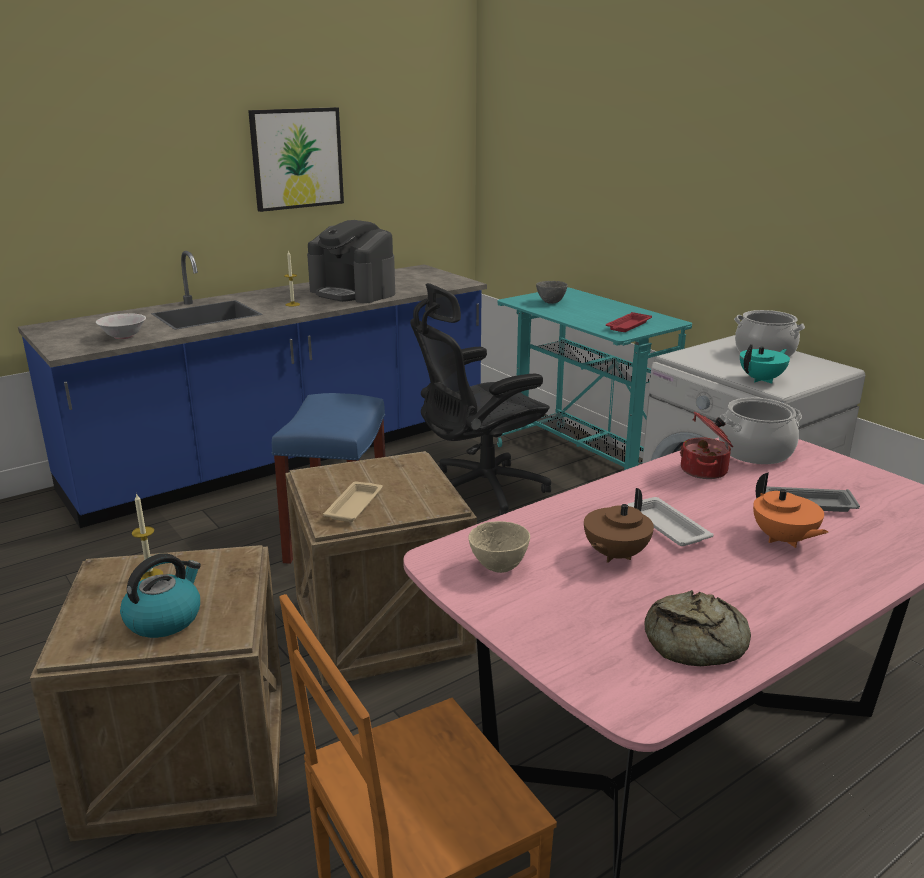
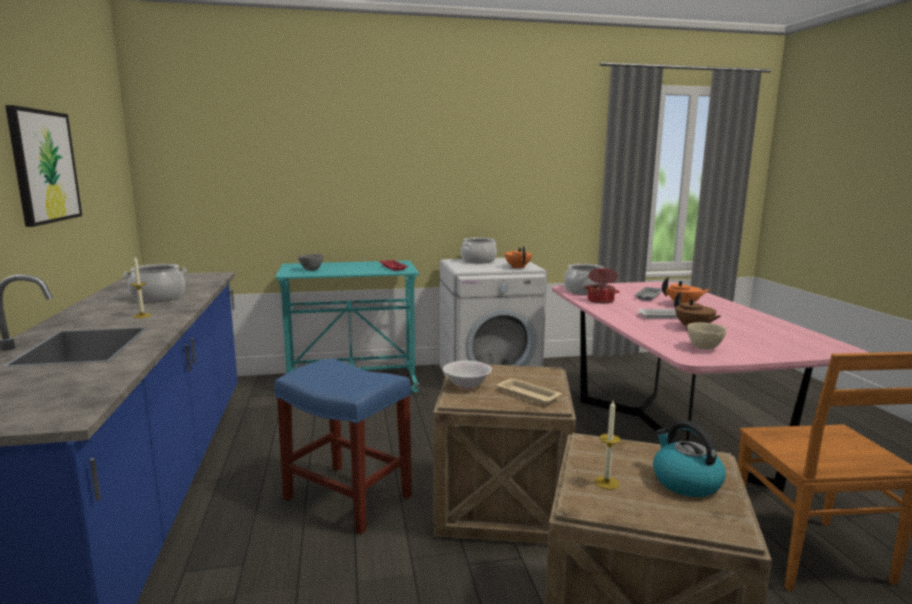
camera: 65 degrees left, 10 degrees down
(123, 336) = (75, 385): white bowl -> white bowl (466, 385)
(353, 292) = (158, 297): coffee machine -> cooking pot
(480, 492) = (348, 424): office chair -> none
(696, 642) = (781, 332): bread -> none
(762, 379) = (518, 267): turquoise teapot -> orange teapot

